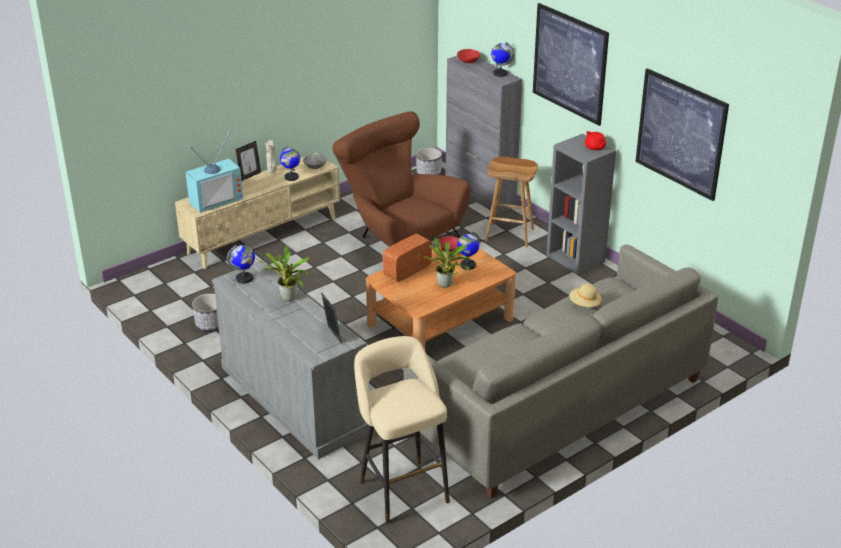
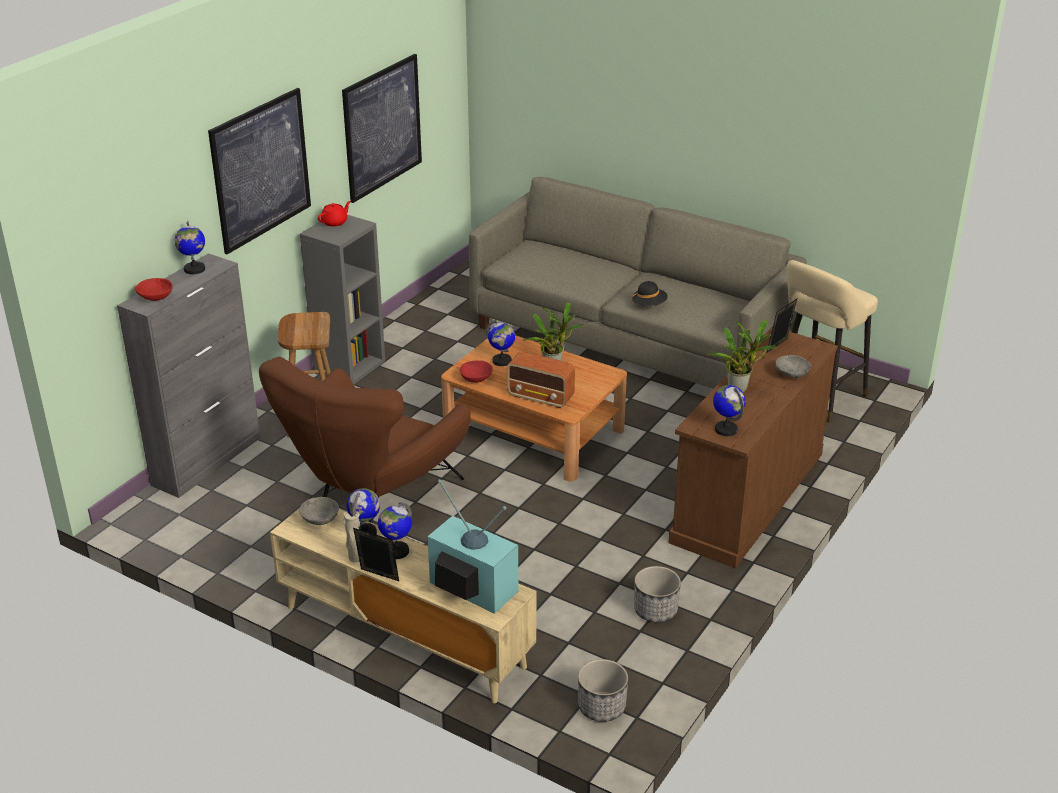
camera: 110 degrees left, 0 degrees up
(267, 184) = (396, 551): none -> globe
(288, 328) = (791, 375): none -> grey bowl
(291, 399) = (748, 498): grey dresser -> brown dresser
(428, 173) = (149, 520): planter -> planter (601, 707)
(500, 340) = (649, 304): none -> black hat
(584, 304) = (555, 271): beige hat -> none

